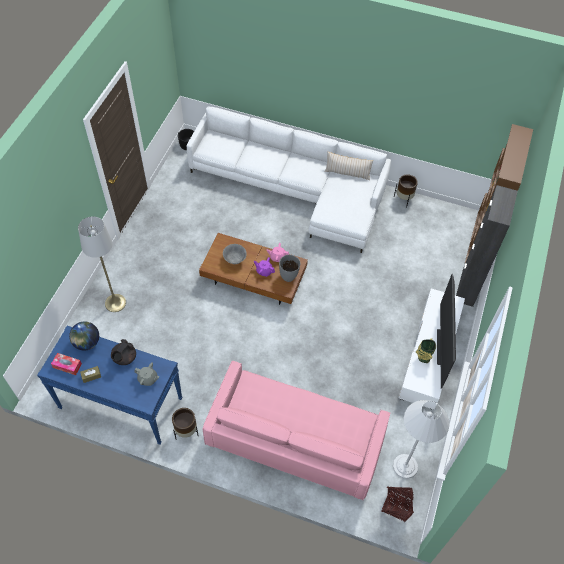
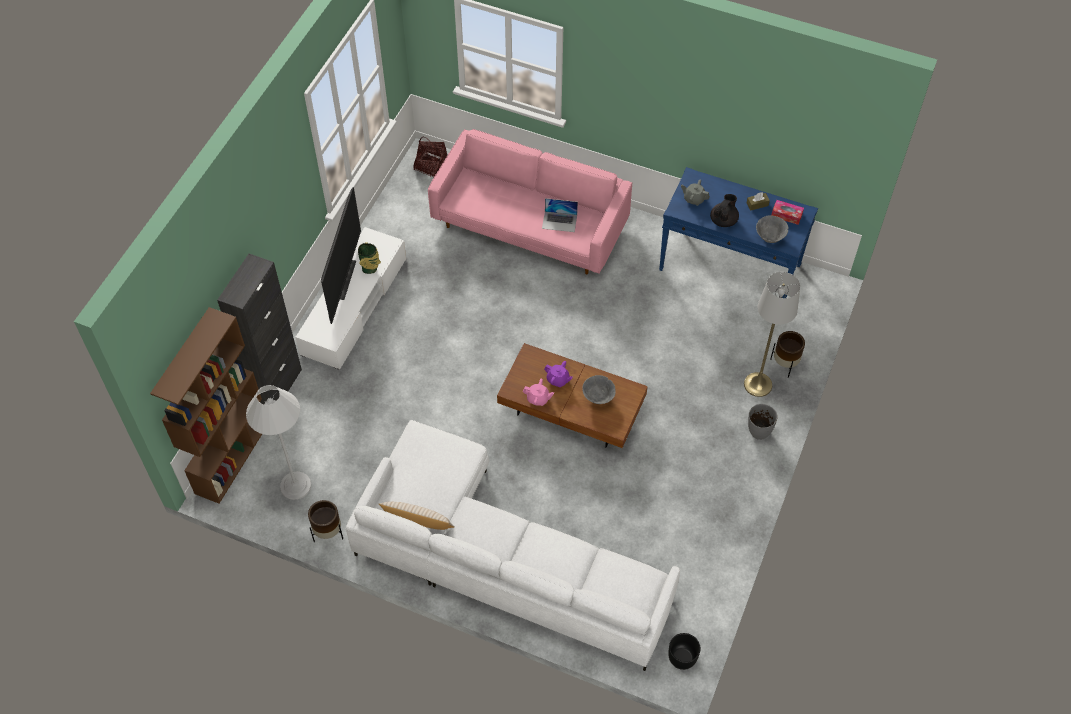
camera: 175 degrees left, 0 degrees up
(87, 343) = (770, 237): globe -> grey bowl
(186, 431) = (651, 237): brown planter -> brown planter (785, 364)
(268, 401) = (559, 221): none -> laptop
(289, 276) = (525, 371): grey vase -> grey vase (758, 432)
(405, 466) = (414, 197): white floor lamp -> white floor lamp (295, 485)

